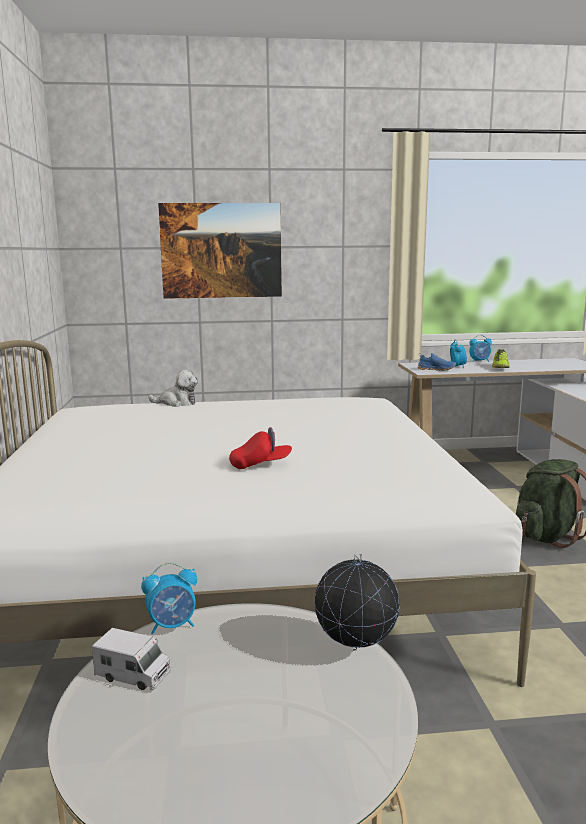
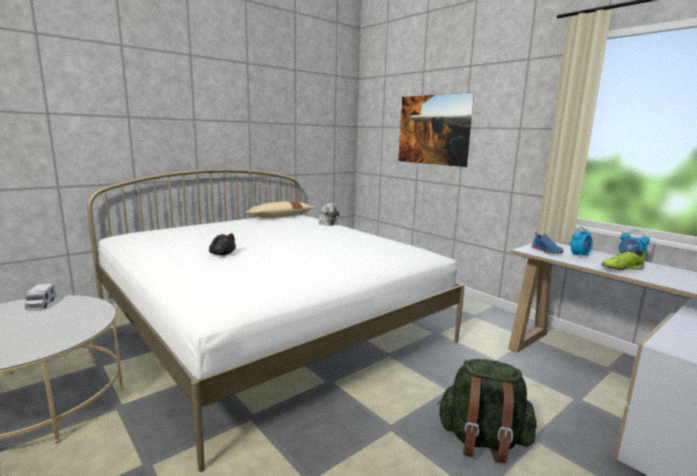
camera: 55 degrees right, 0 degrees up
(88, 414) = (280, 217): none -> beige pillow
(172, 625) = (87, 300): alarm clock -> none
(260, 465) = (222, 254): red cap -> black plush toy
(356, 650) = (63, 342): globe -> none

